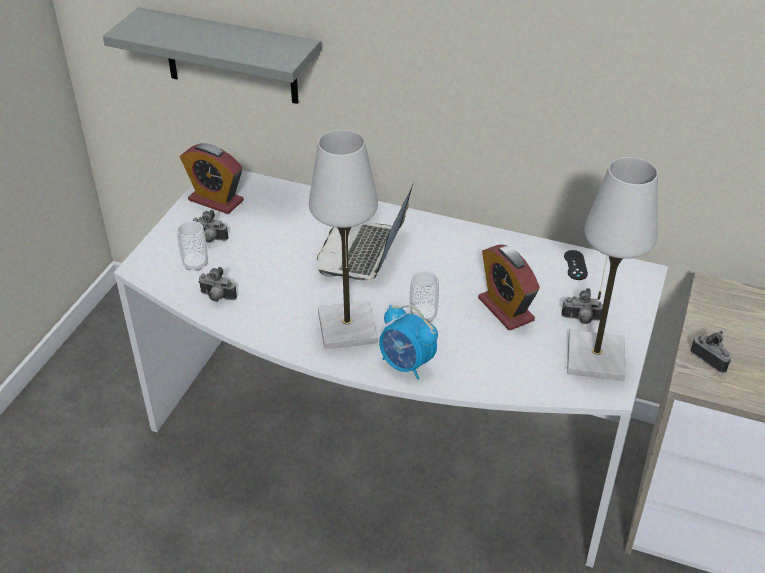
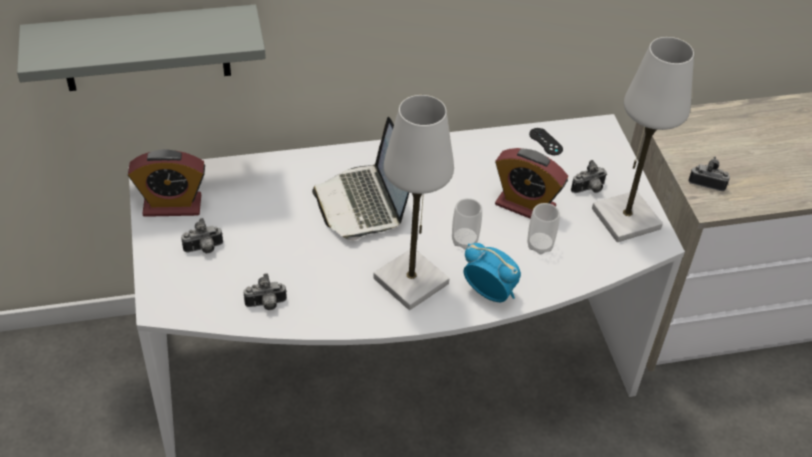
camera: 35 degrees left, 5 degrees up
(195, 264) = (213, 280): cup -> cup (540, 245)
(406, 365) = (489, 292): alarm clock -> alarm clock turned 150 degrees counterclockwise

